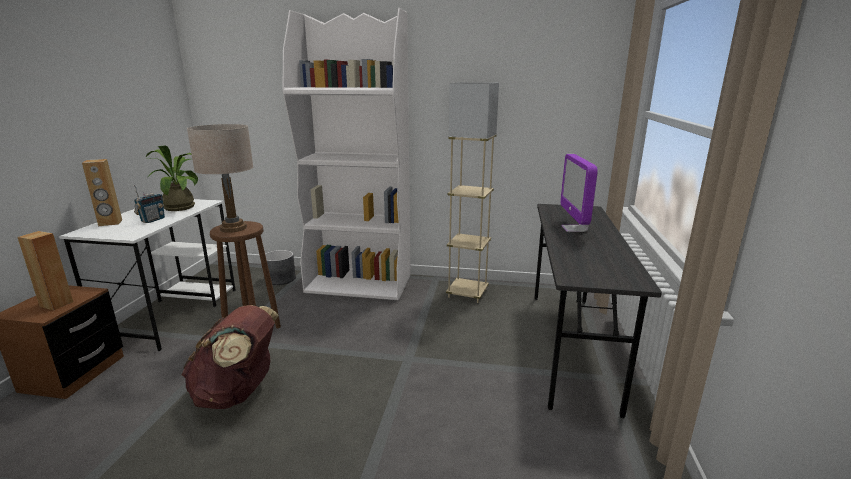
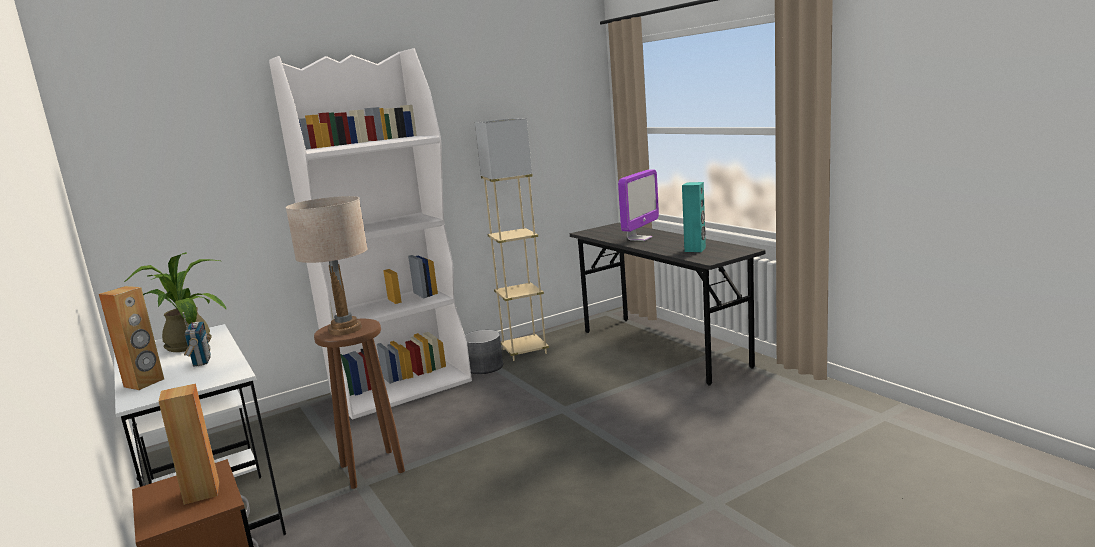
camera: 40 degrees left, 5 degrees down
(238, 393) = (462, 503): brown backpack -> none
(280, 279) = (291, 423): grey planter -> grey planter (485, 367)
(574, 229) = (639, 238): monitor -> monitor turned 105 degrees counterclockwise
(590, 260) = (695, 249): none -> turquoise speaker

